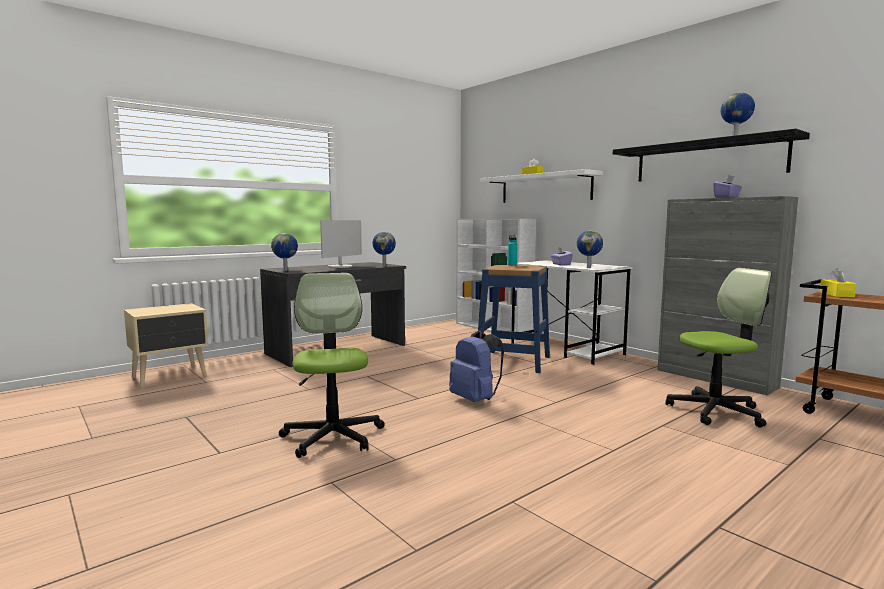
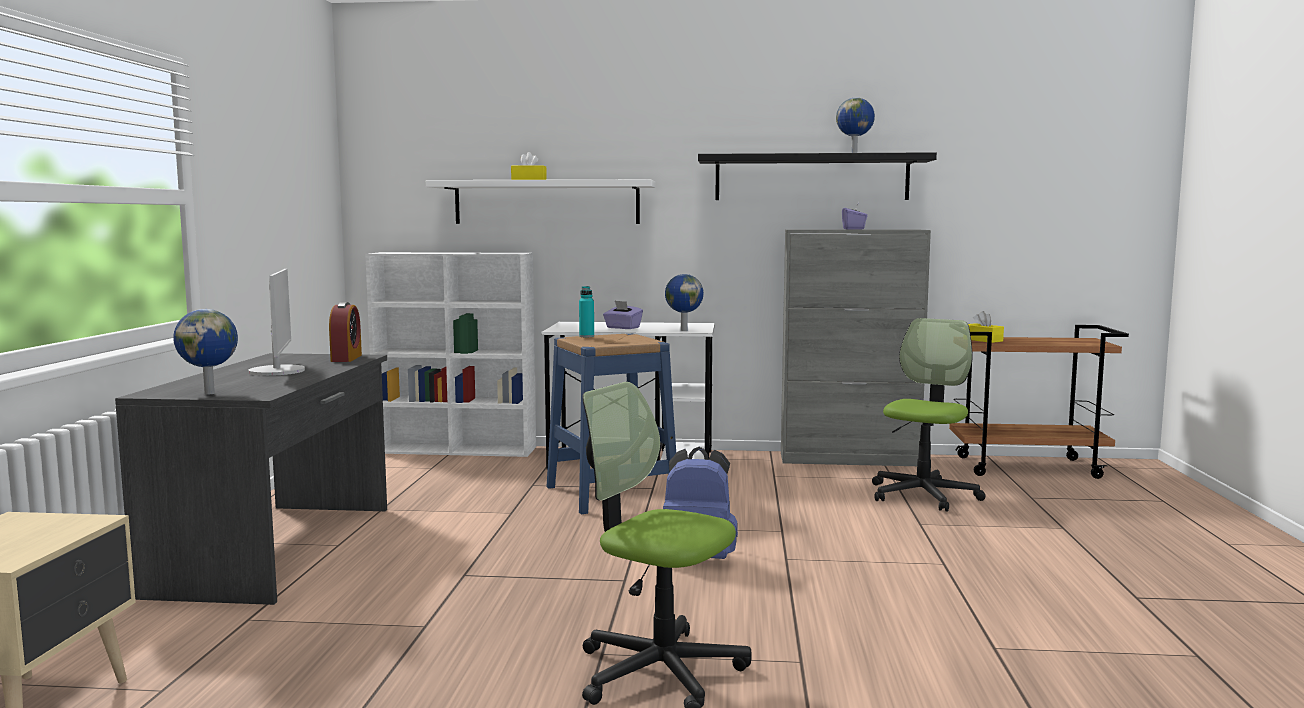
camera: 45 degrees left, 0 degrees up
(384, 265) = (346, 358): globe -> alarm clock

